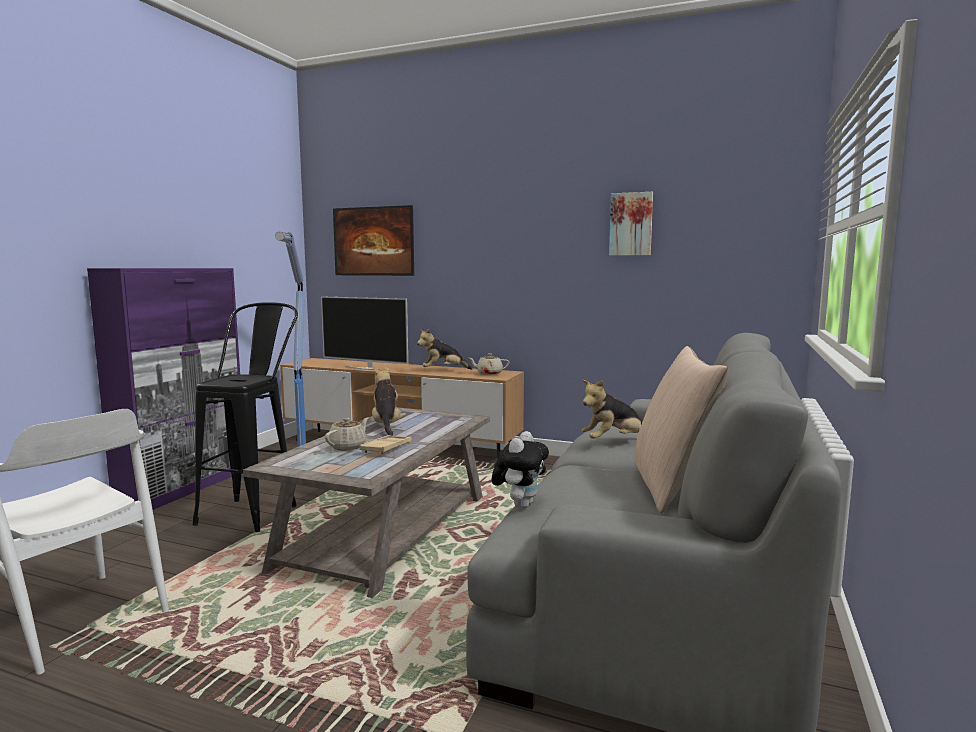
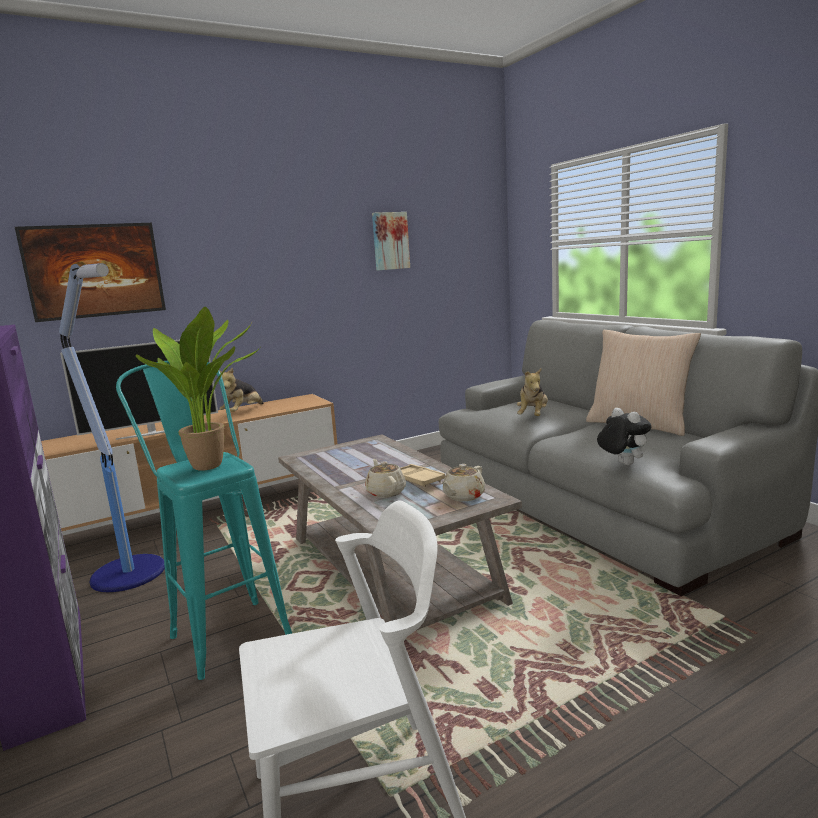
camera: 50 degrees left, 5 degrees up
(243, 380) = (213, 465): none -> potted plant
(255, 510) = (224, 629): black stool -> turquoise stool
(386, 426) = (343, 469): plush toy -> none
(489, 373) = (294, 402): beige teapot -> beige teapot (463, 496)

